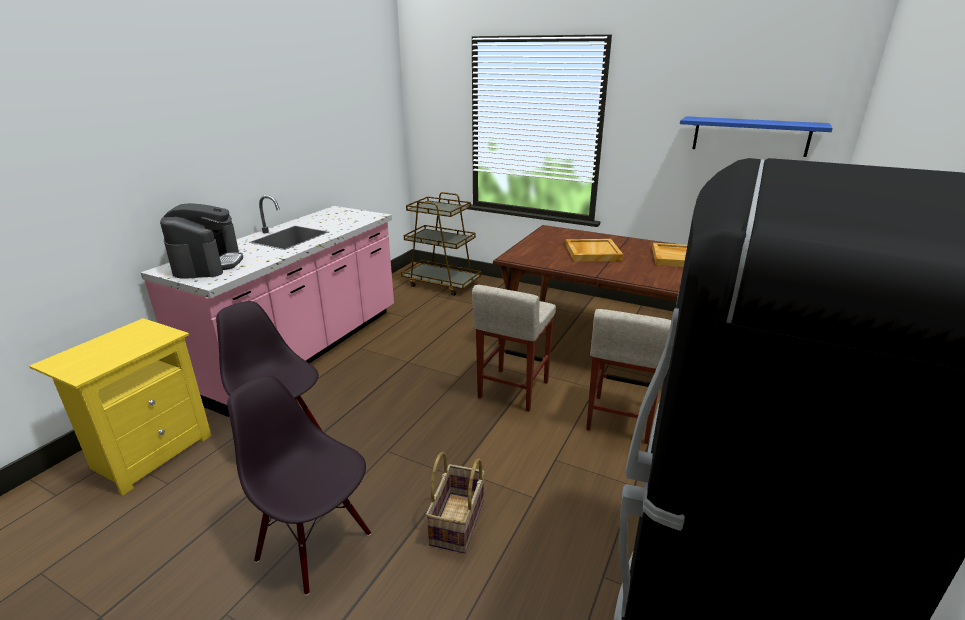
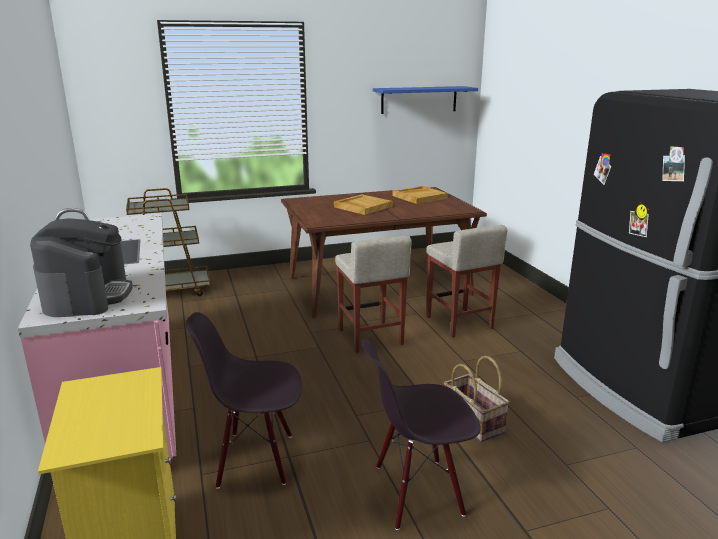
camera: 45 degrees left, 5 degrees down
(208, 264) = (87, 296): coffee machine -> coffee machine turned 45 degrees clockwise

